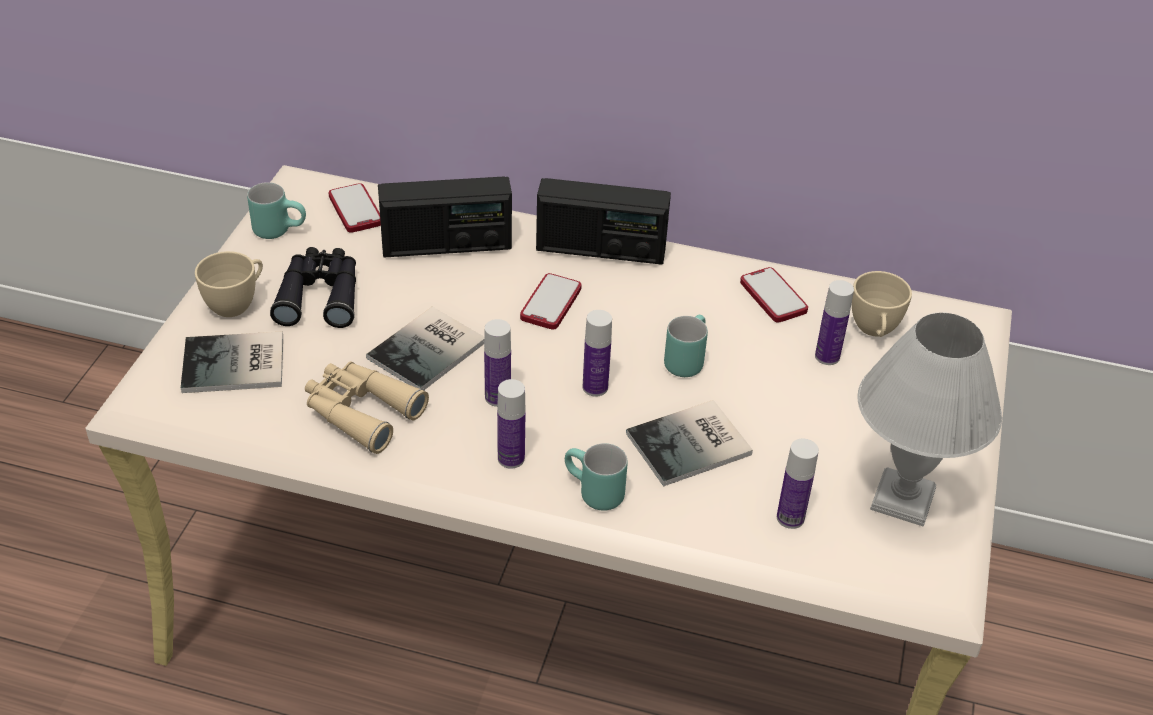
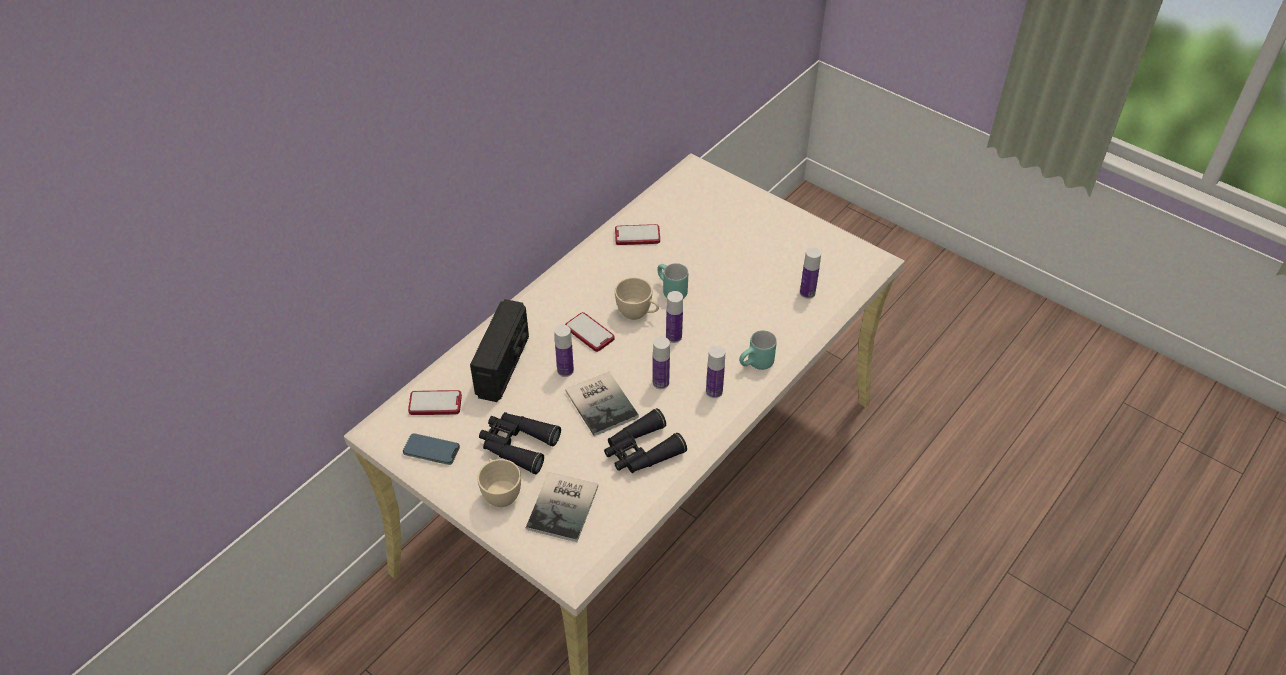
camera: 65 degrees left, 5 degrees up
(280, 229) = (431, 451): turquoise mug -> phone
(360, 412) = (641, 451): beige binoculars -> black binoculars
(600, 249) = (552, 294): radio -> none
(693, 445) = (739, 311): book -> none
(827, 356) = (697, 233): bottle -> bottle (565, 370)
(874, 331) = (686, 207): beige cup -> beige cup (637, 314)
(905, 499) = (812, 246): white table lamp -> none

